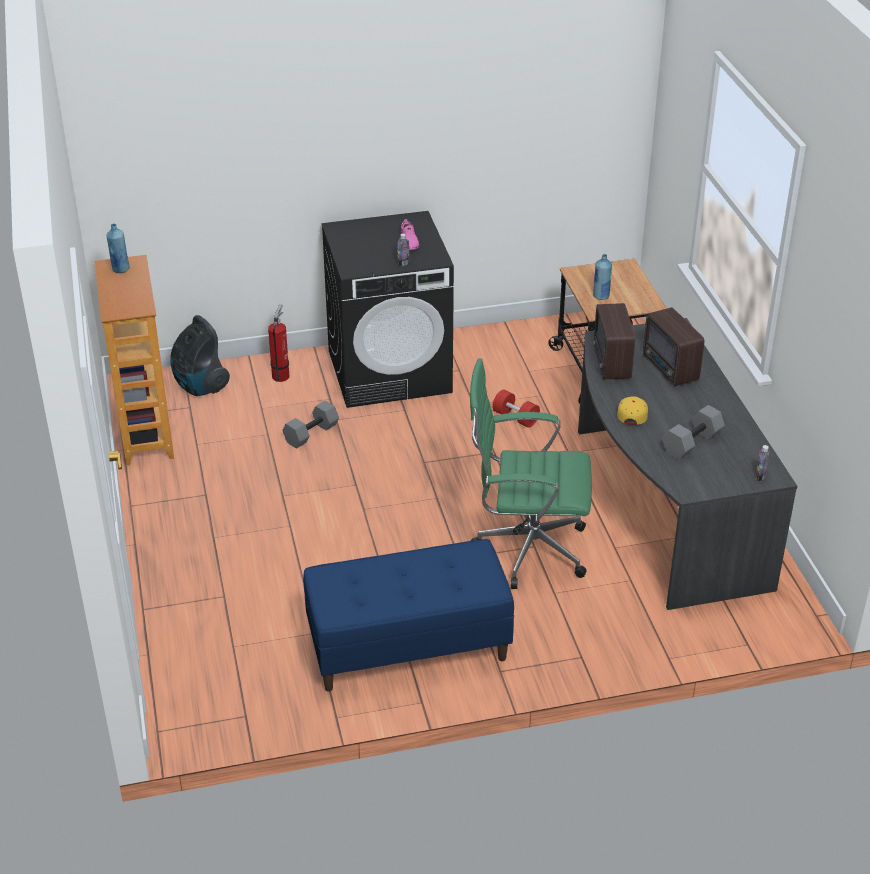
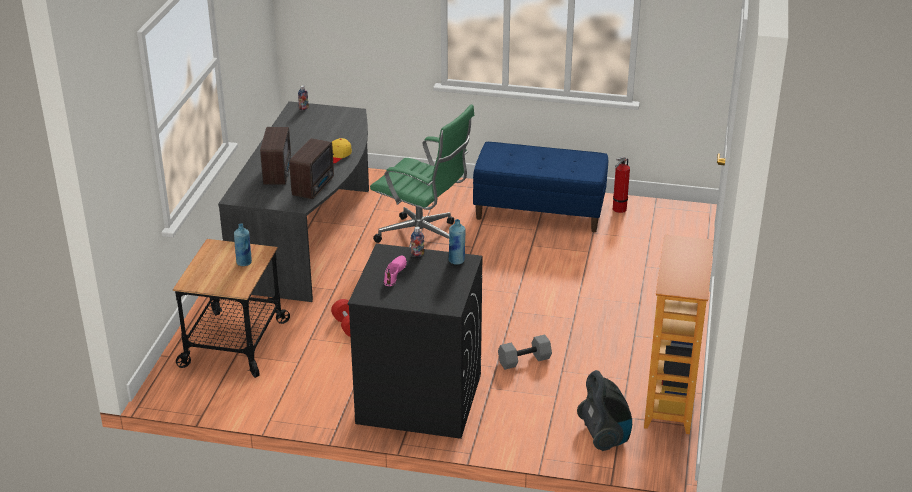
camera: 155 degrees left, 5 degrees down
(120, 269) = (684, 283): blue bottle -> blue bottle (456, 261)
(281, 375) = (521, 425): fire extinguisher -> fire extinguisher (618, 209)
(691, 442) = (320, 133): grey dumbbell -> none

